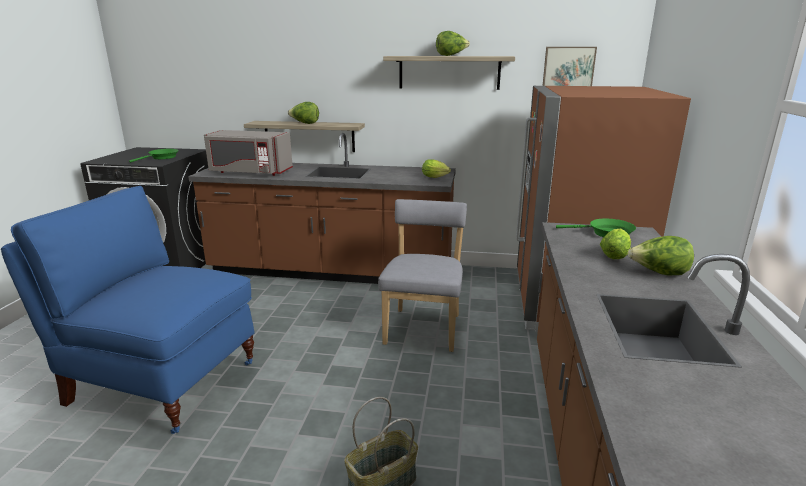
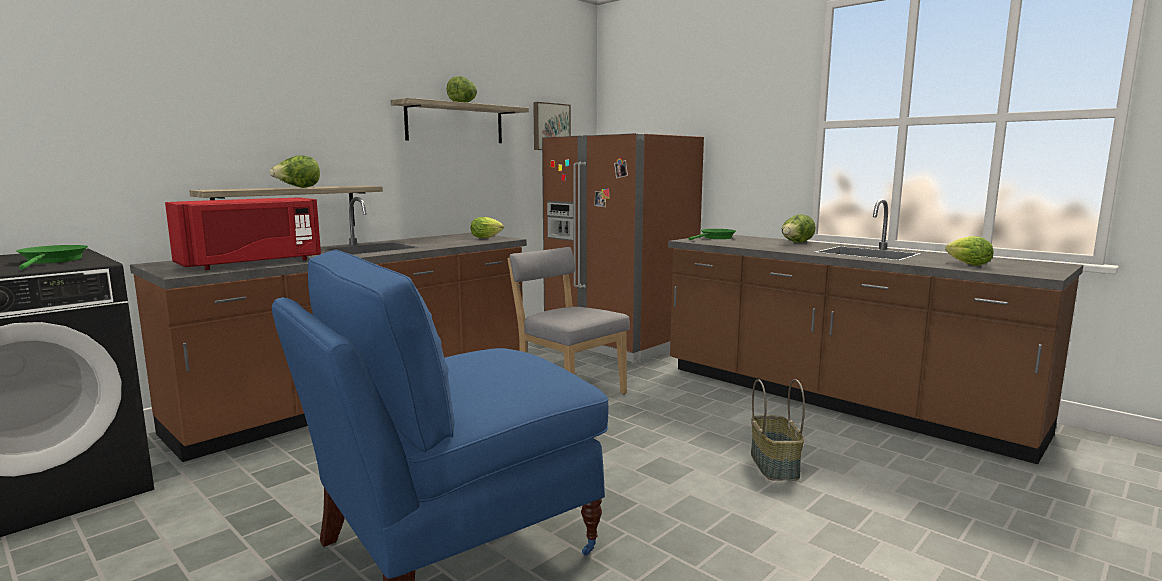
camera: 55 degrees left, 10 degrees down
(249, 172) = (251, 263): grey microwave -> red microwave
(615, 255) = (756, 242): lettuce -> lettuce (965, 264)

